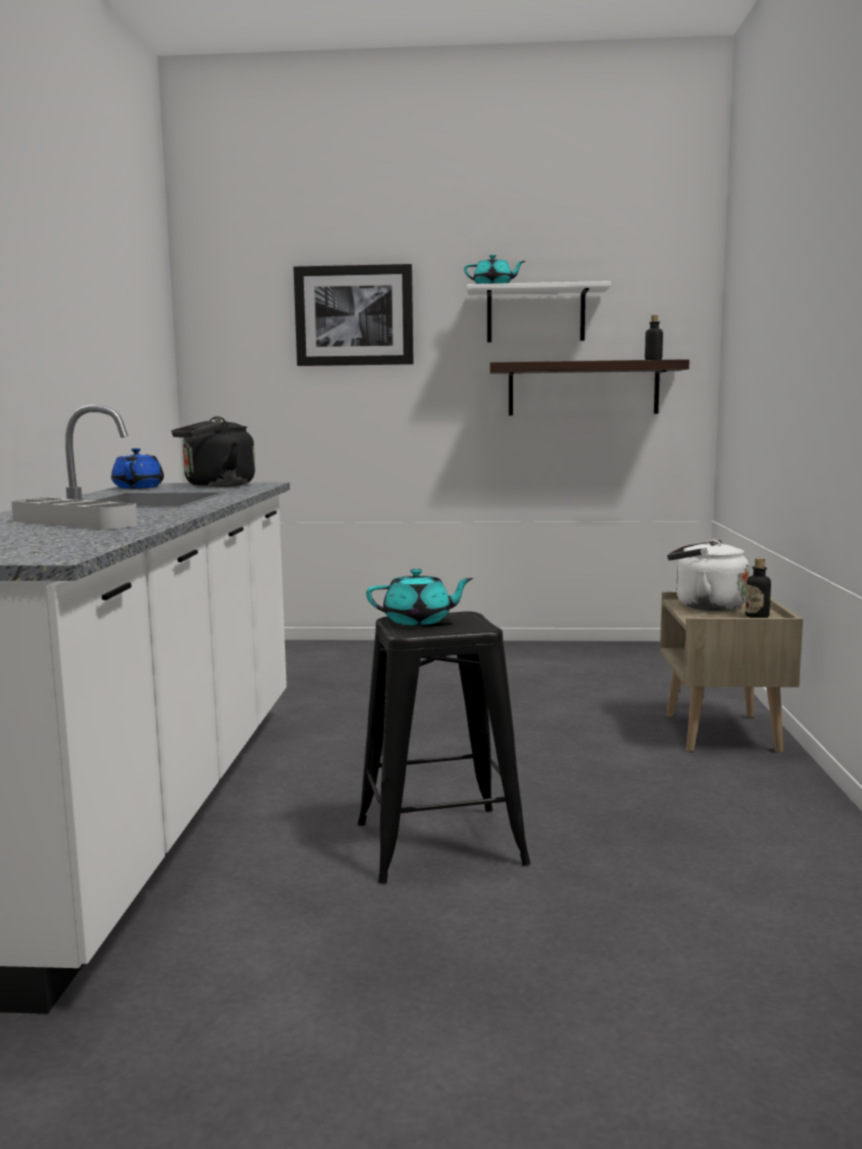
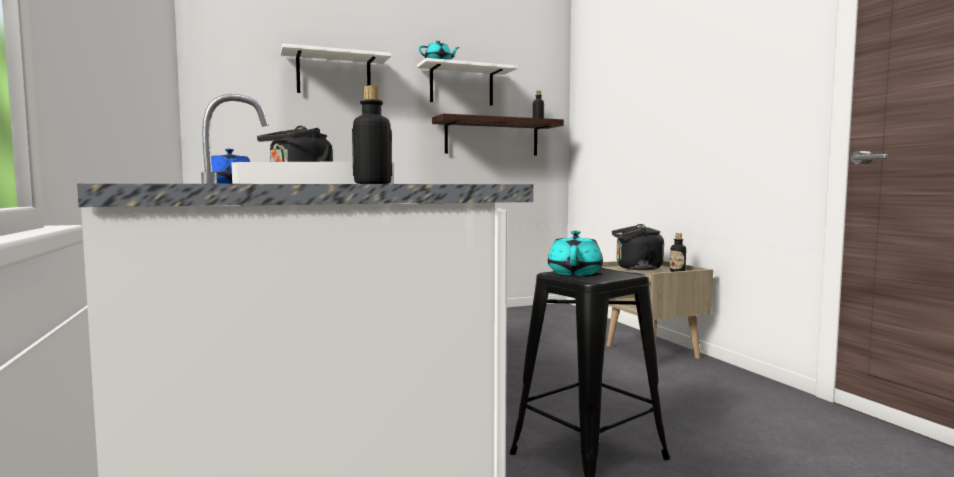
camera: 25 degrees left, 5 degrees down
(81, 533) = (372, 183): none -> bottle
(354, 316) = (334, 75): picture -> white shelf
(419, 621) = (575, 273): turquoise teapot -> turquoise teapot turned 45 degrees counterclockwise
(705, 606) = (636, 268): white kettle -> black kettle

